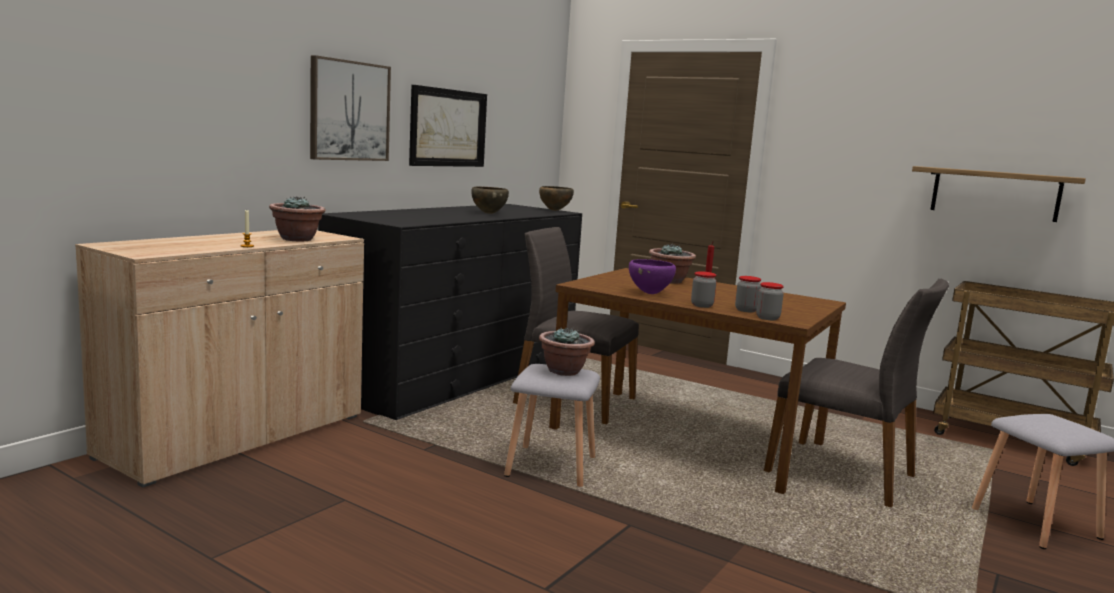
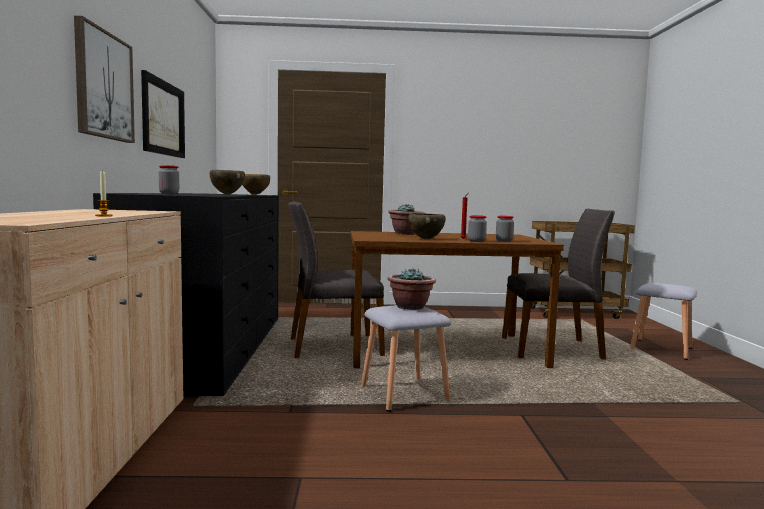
camera: 35 degrees left, 5 degrees down
(297, 239) = (125, 212): potted plant -> none
(650, 293) = (426, 239): purple bowl -> brown bowl
(767, 318) = (529, 242): jar -> jar (169, 193)
(995, 193) = (542, 165): shelf -> none

